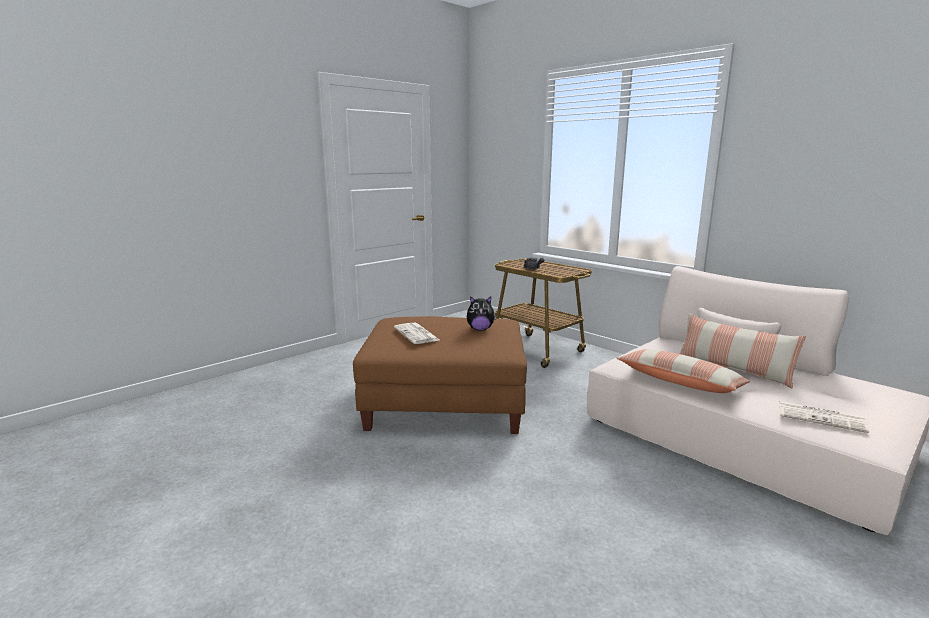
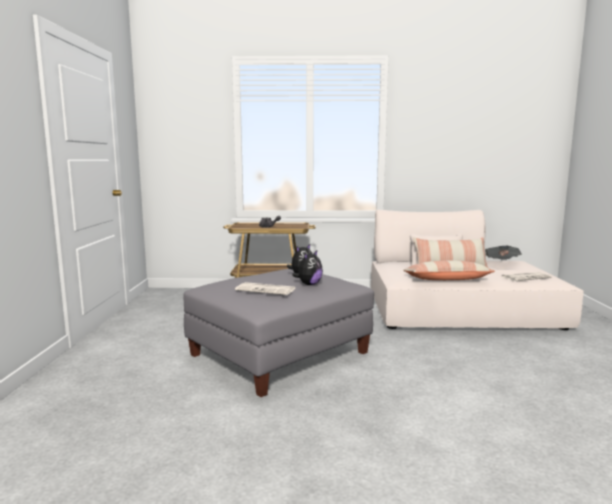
camera: 45 degrees left, 5 degrees down
(445, 402) = (279, 353): brown ottoman -> grey ottoman
(462, 339) = (309, 284): none -> plush toy
(854, 385) = (502, 262): none -> newspaper

